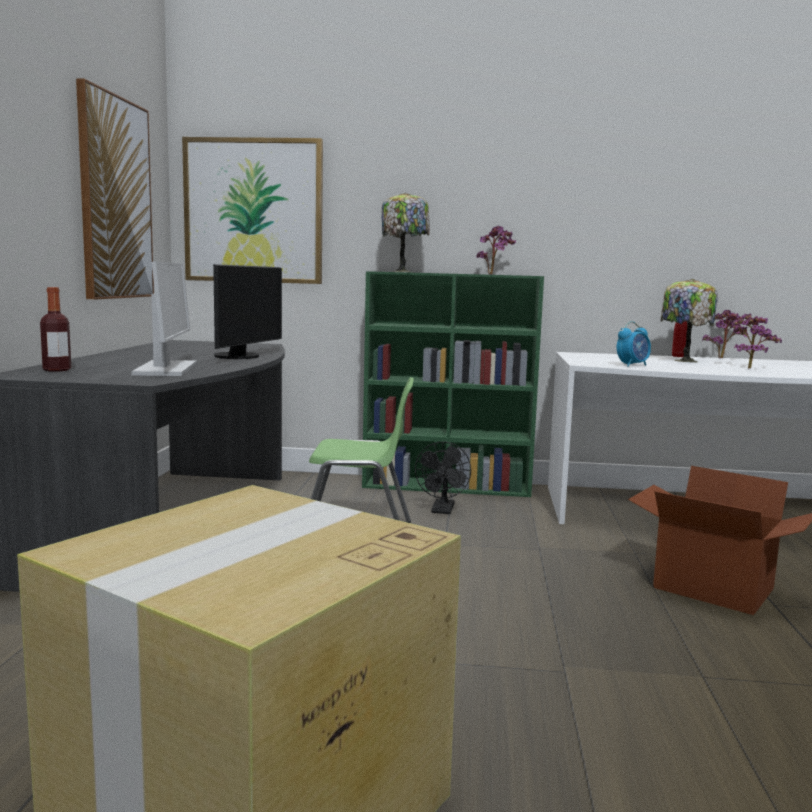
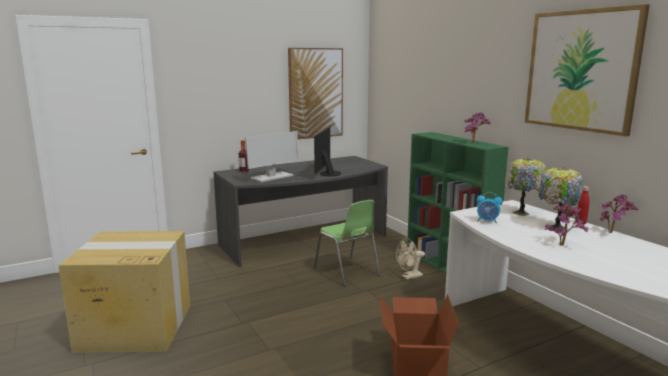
camera: 55 degrees right, 5 degrees up
(241, 357) = (327, 173): monitor -> monitor turned 120 degrees clockwise
(253, 211) = (392, 93): picture -> picture (581, 70)
(404, 272) = (432, 135): table lamp -> table lamp (522, 213)
(442, 511) = (409, 277): black fan -> beige fan

